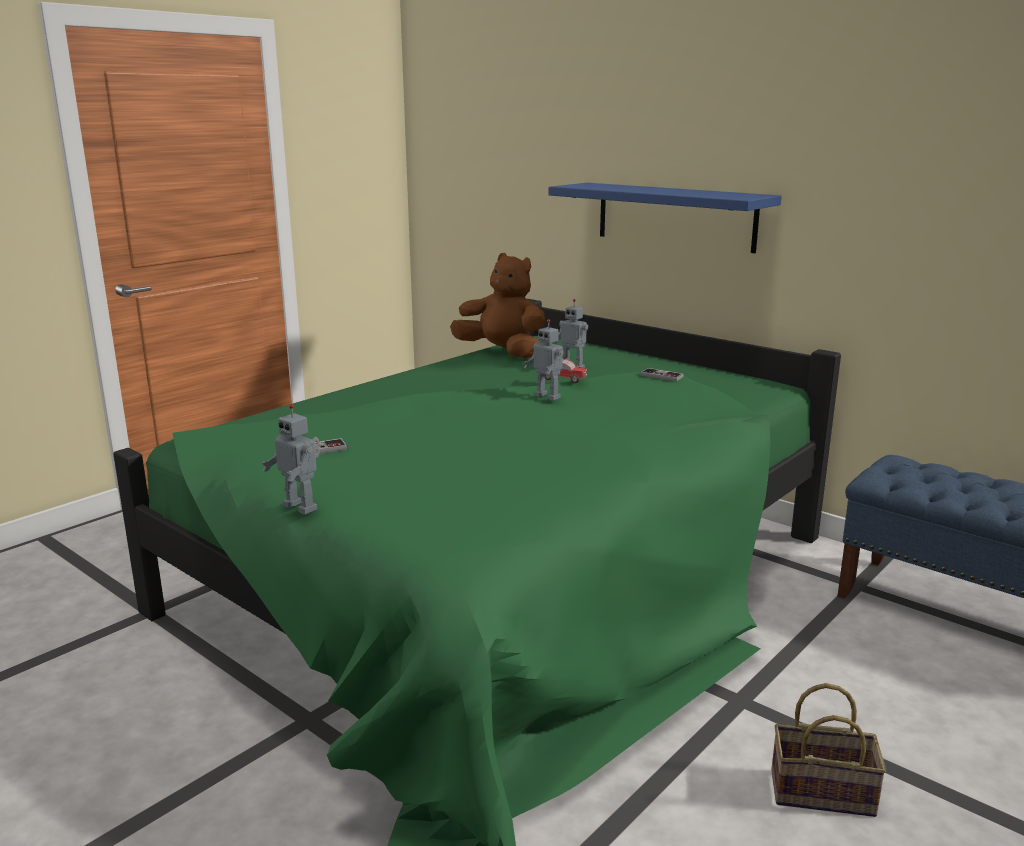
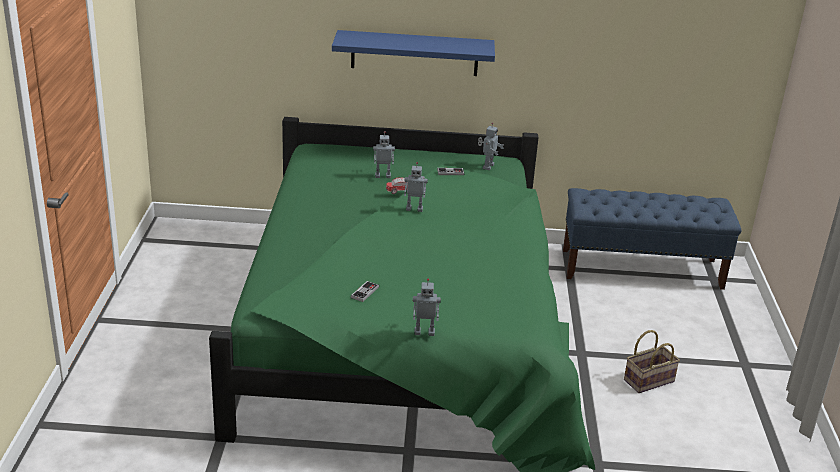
camera: 40 degrees left, 10 degrees up
(502, 353) = (317, 172): brown plush toy -> none
(734, 384) = (487, 166): none -> toy robot

